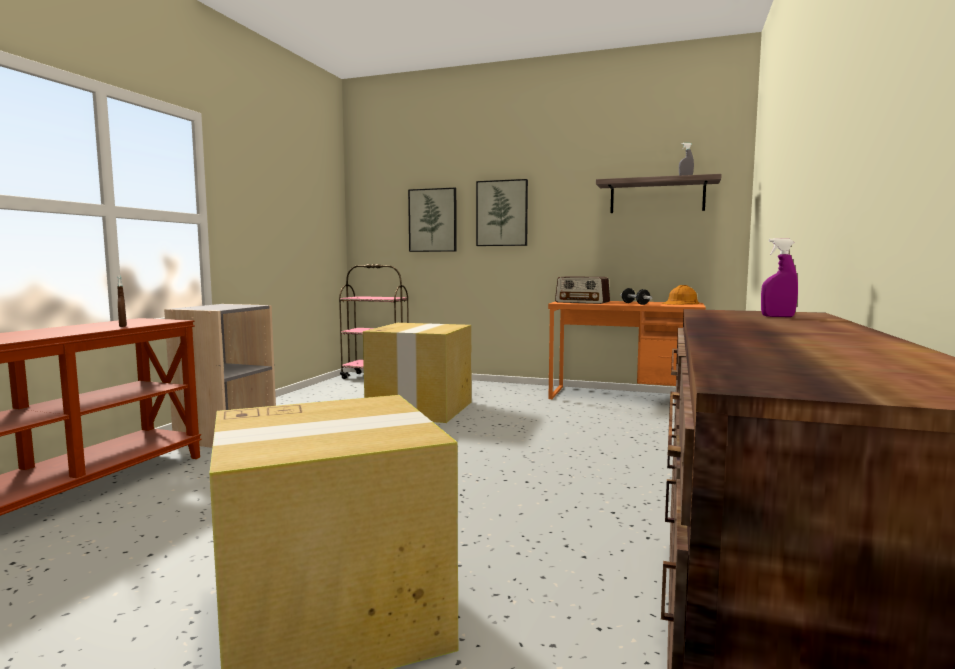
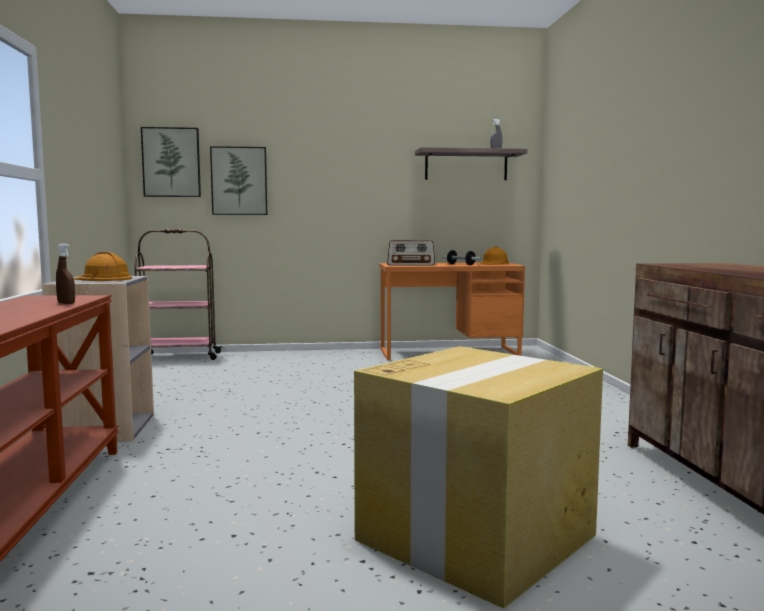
camera: 25 degrees left, 0 degrees up
(224, 306) = (103, 279): none -> orange hard hat
(421, 408) = (280, 380): cardboard box -> none
(502, 213) = (317, 176): picture -> picture (171, 162)
(777, 316) = (723, 266): purple spray bottle -> none

